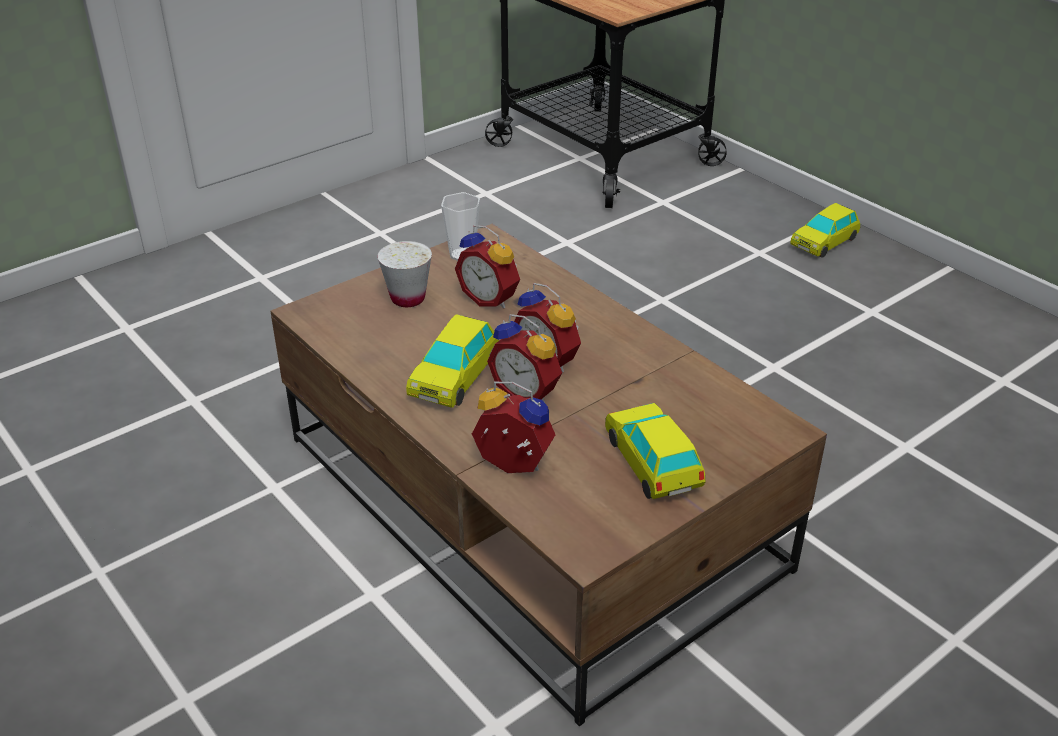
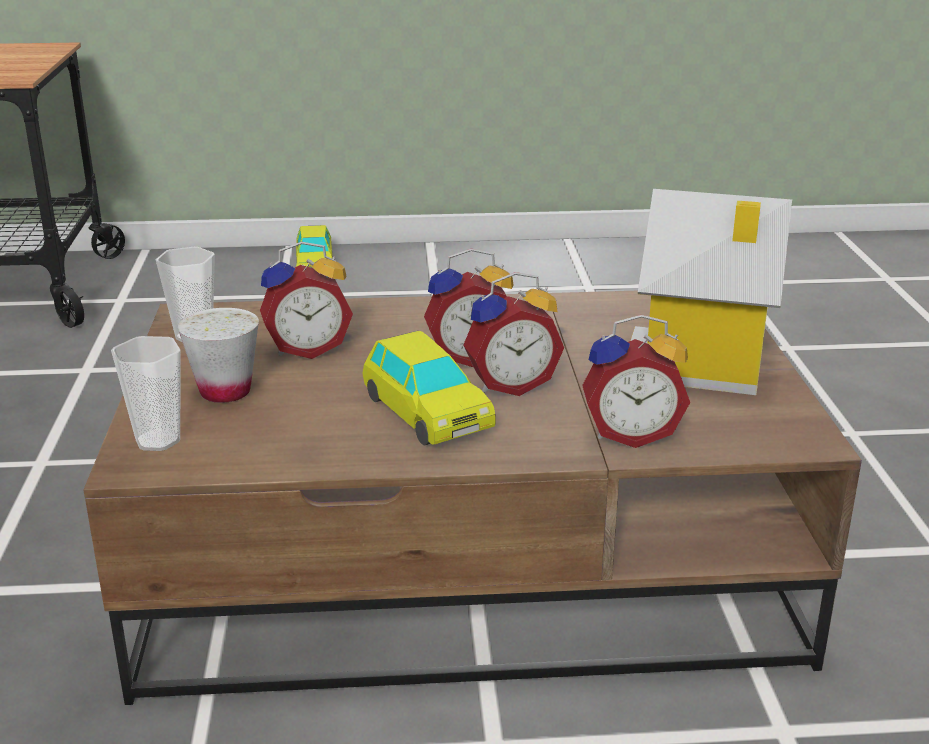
camera: 55 degrees left, 10 degrees down
(334, 306) = (158, 440): none -> cup
(511, 467) = (630, 434): alarm clock -> alarm clock turned 150 degrees counterclockwise
(652, 463) = (700, 365): toy car -> toy house

